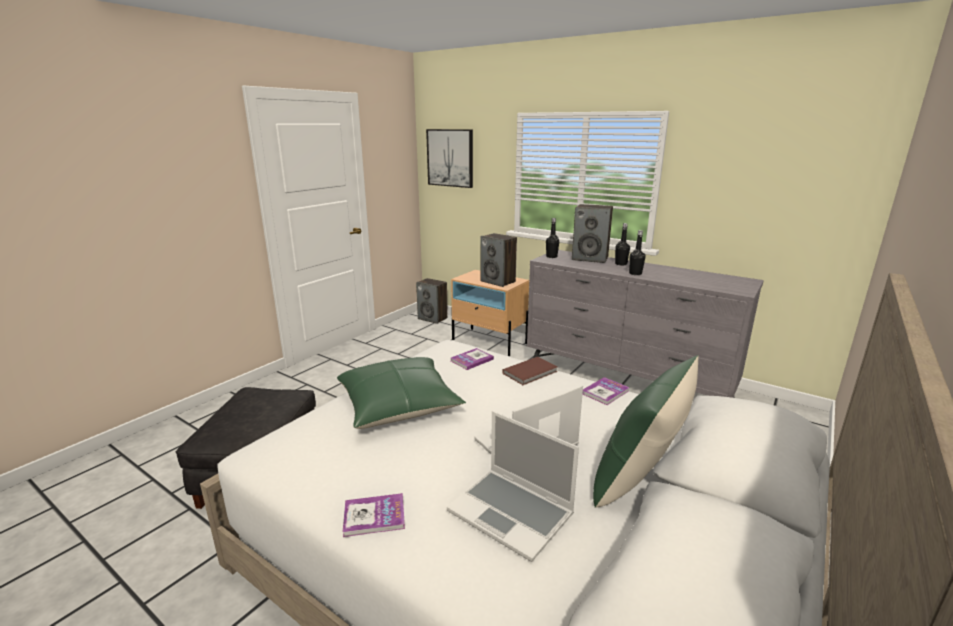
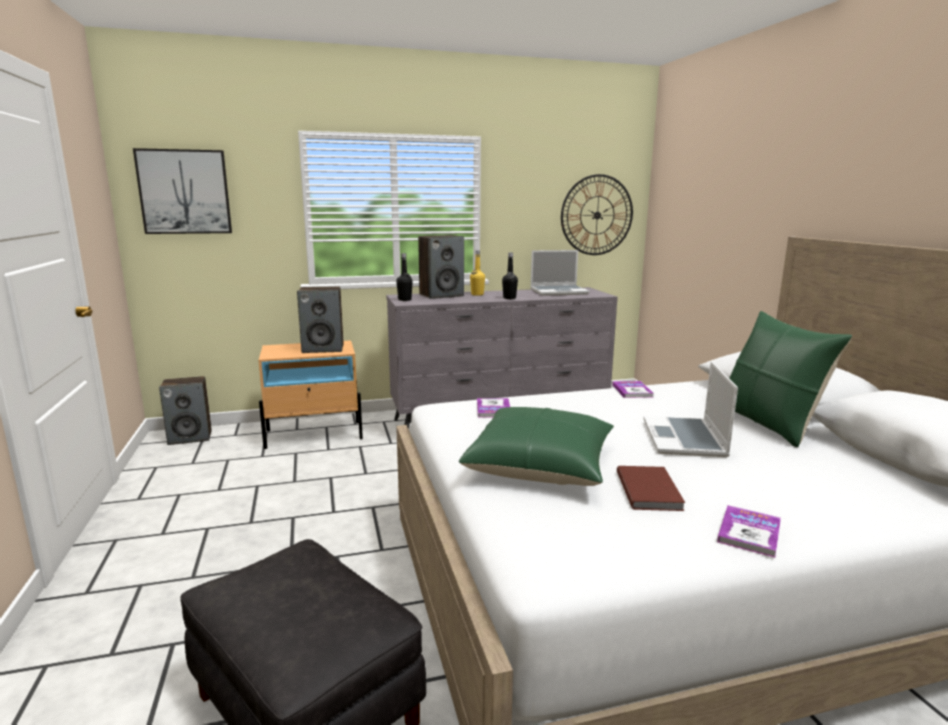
camera: 50 degrees left, 5 degrees down
(512, 513) = (785, 475): laptop -> laptop (559, 292)
(531, 372) = (560, 399): brown book -> brown book (650, 490)
(621, 264) = (477, 294): black bottle -> yellow bottle
(805, 199) = (597, 215): none -> wall clock

